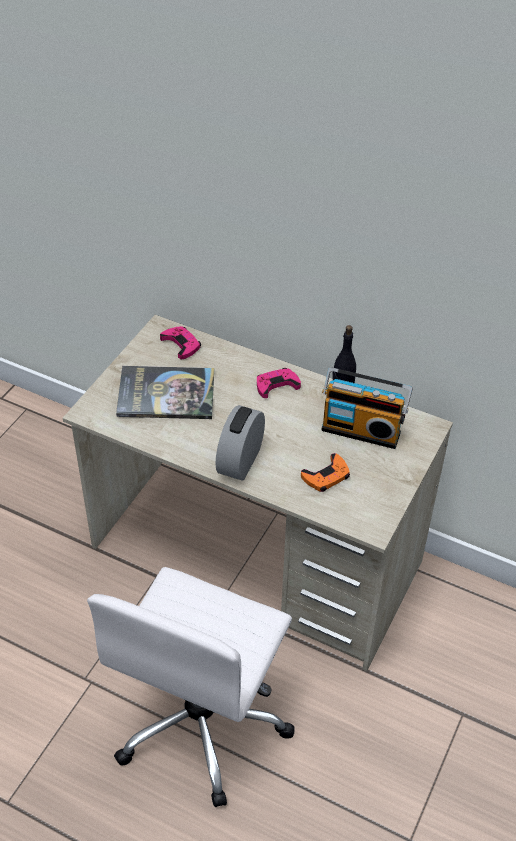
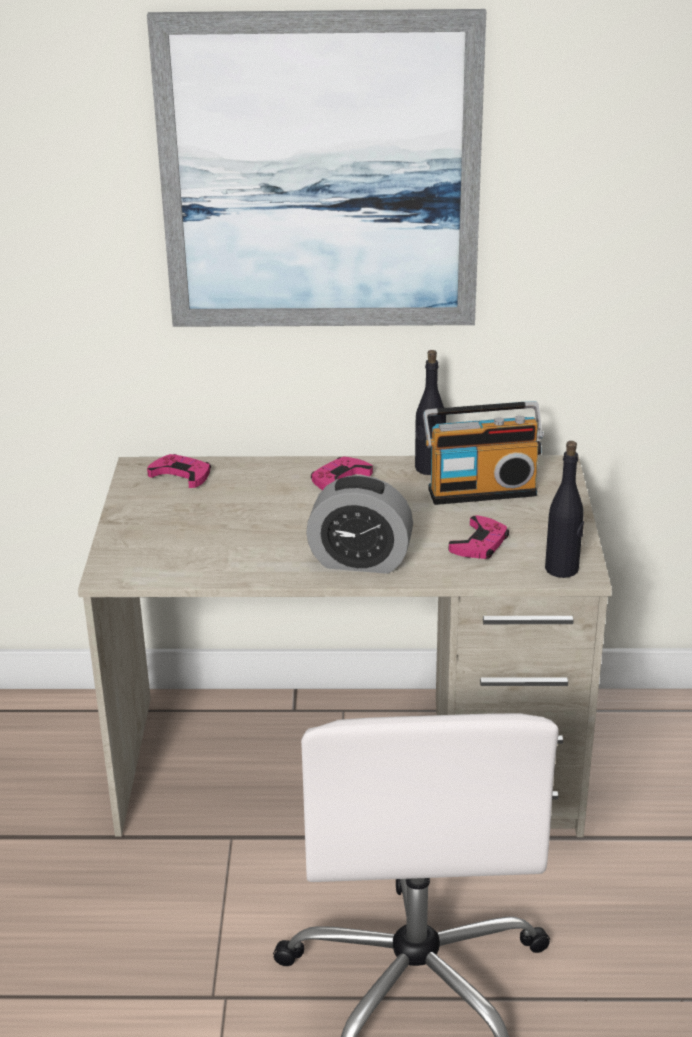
camera: 25 degrees left, 15 degrees down
(166, 394) = (203, 526): book -> none
(240, 461) = (360, 561): alarm clock -> alarm clock turned 75 degrees counterclockwise
(295, 183) = (320, 175): none -> picture
(326, 476) = (480, 544): orange game controller -> pink game controller
(364, 519) = (562, 569): none -> black bottle

